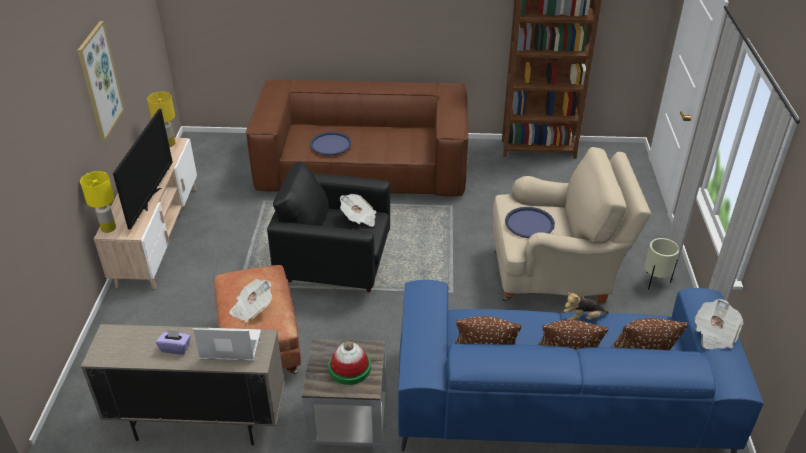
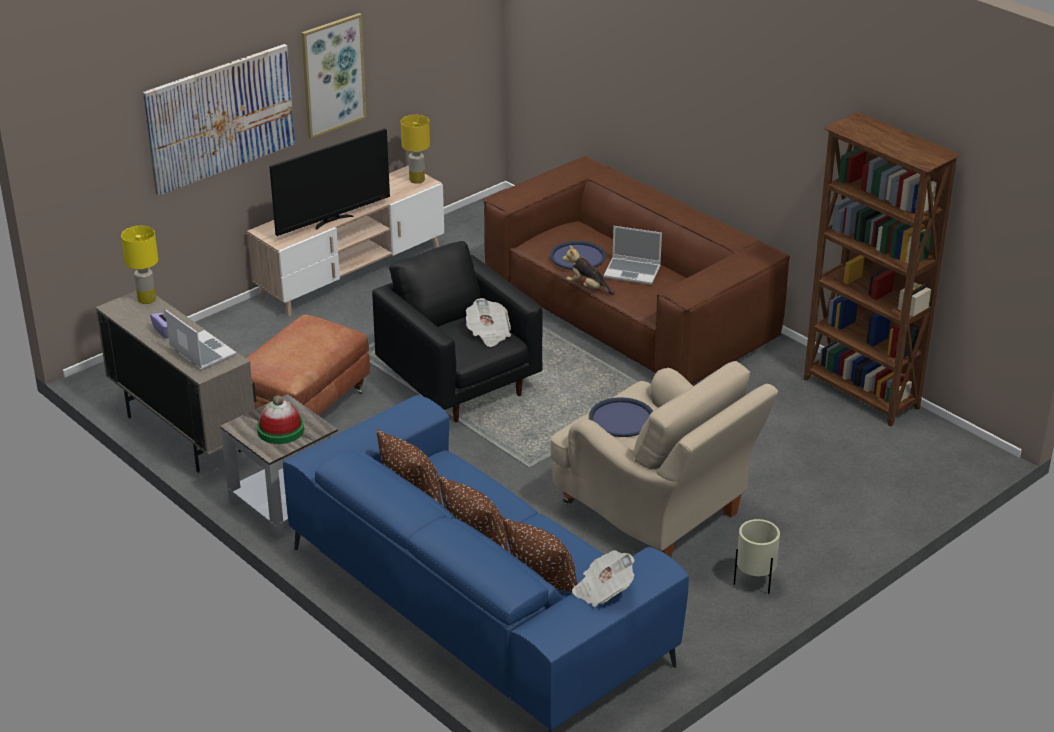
camera: 45 degrees right, 5 degrees down
(55, 149) = (220, 118): none -> picture
(108, 228) = (267, 228): yellow table lamp -> yellow table lamp (146, 299)
(252, 309) = (286, 352): newspaper -> none
(375, 137) = (633, 272): none -> laptop
(582, 318) = (547, 527): plush toy -> plush toy (587, 287)

